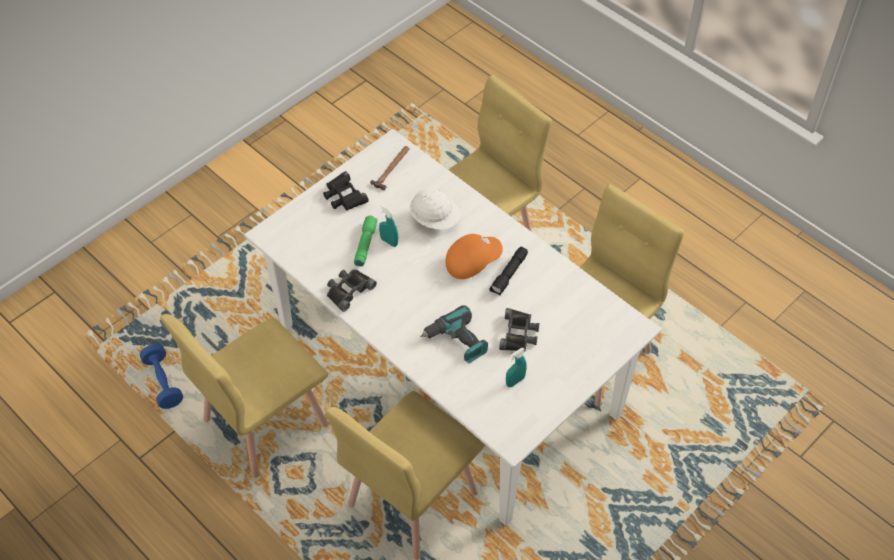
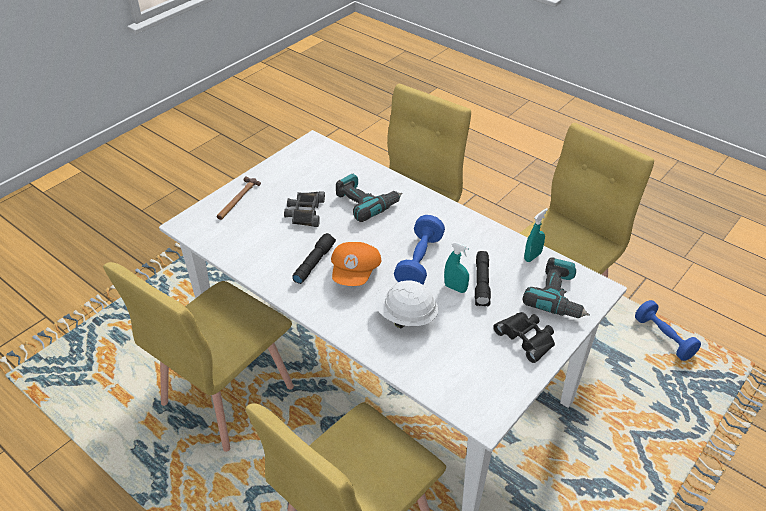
camera: 175 degrees right, 10 degrees down
(305, 228) = (558, 297): none -> power drill
(348, 290) = (486, 238): black binoculars -> none
(365, 244) = (482, 284): green flashlight -> black flashlight
(392, 168) = (475, 380): hammer -> hammer (237, 200)
(415, 269) = (419, 262): none -> blue dumbbell
(472, 262) = (356, 273): orange cap -> orange cap turned 45 degrees counterclockwise
(515, 381) = (309, 178): turquoise spray bottle -> turquoise spray bottle (532, 256)

